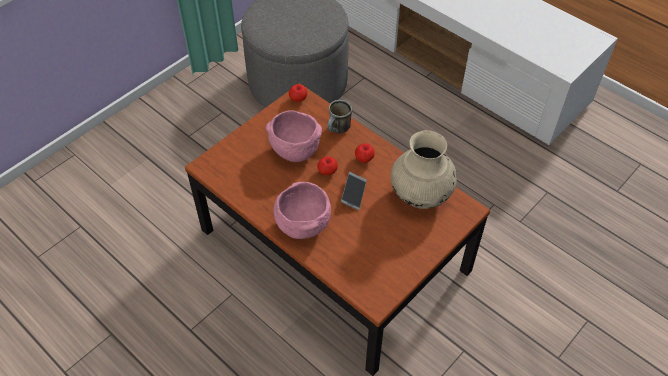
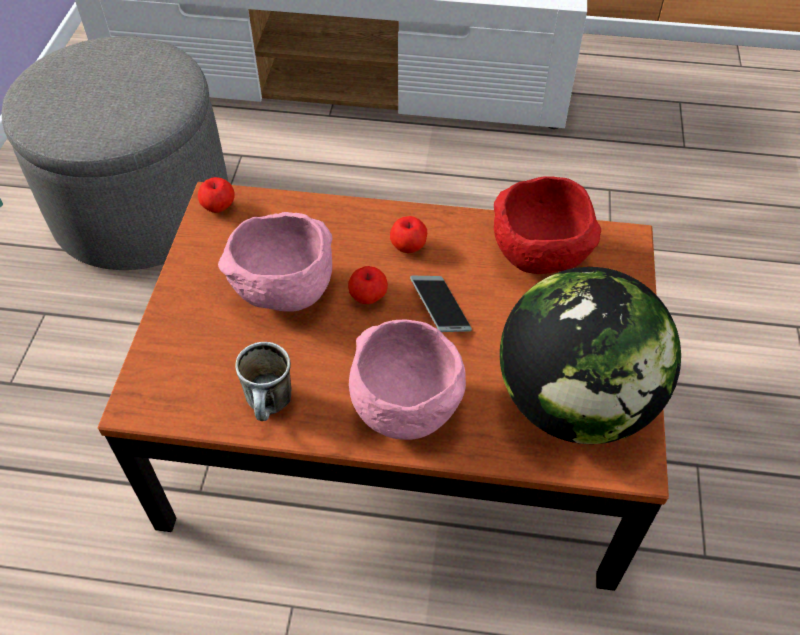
camera: 35 degrees left, 0 degrees up
(338, 130) = (328, 223): mug -> mug (271, 406)
(375, 264) = (574, 402): none -> globe
(421, 195) = (542, 256): beige vase -> red bowl

